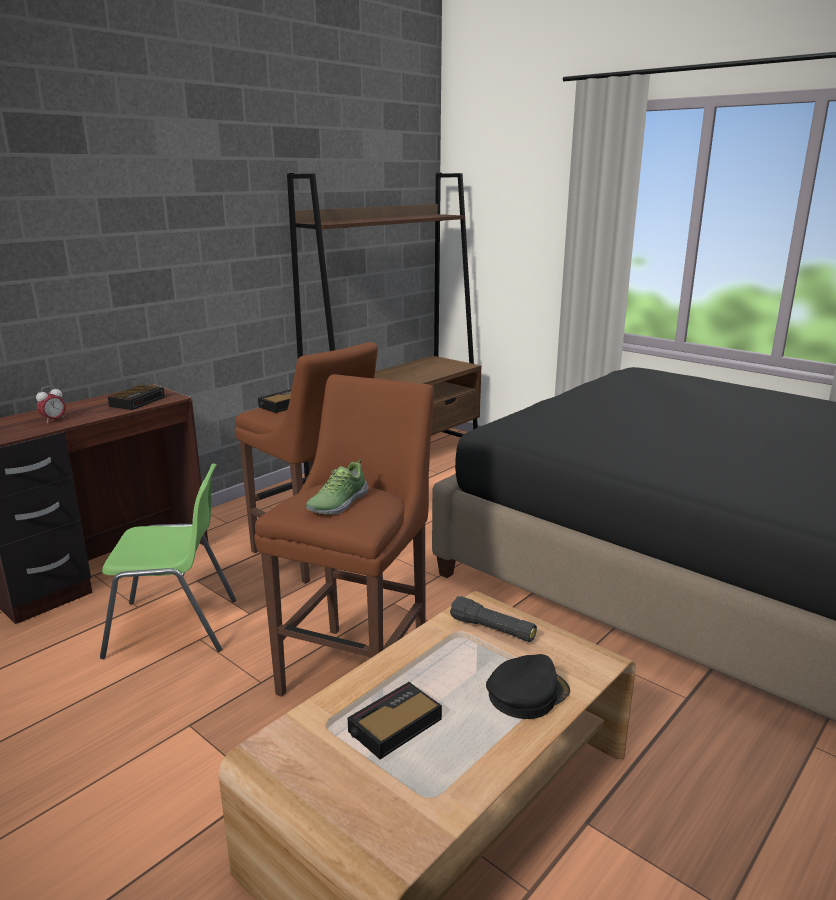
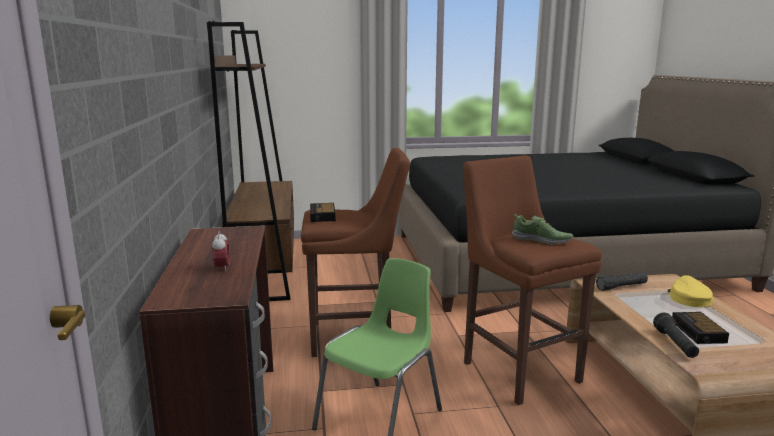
camera: 50 degrees left, 5 degrees down
(138, 401) = (235, 239): alarm clock -> none
(325, 713) = (675, 344): none -> black flashlight
(337, 503) = (541, 240): shoe -> shoe turned 45 degrees counterclockwise
(526, 693) = (688, 298): black cap -> yellow cap

